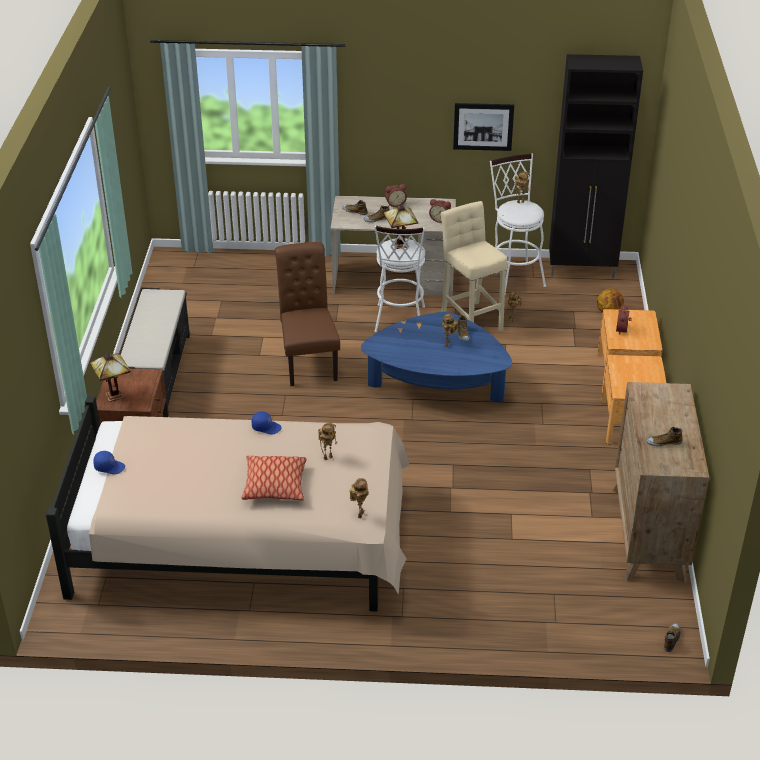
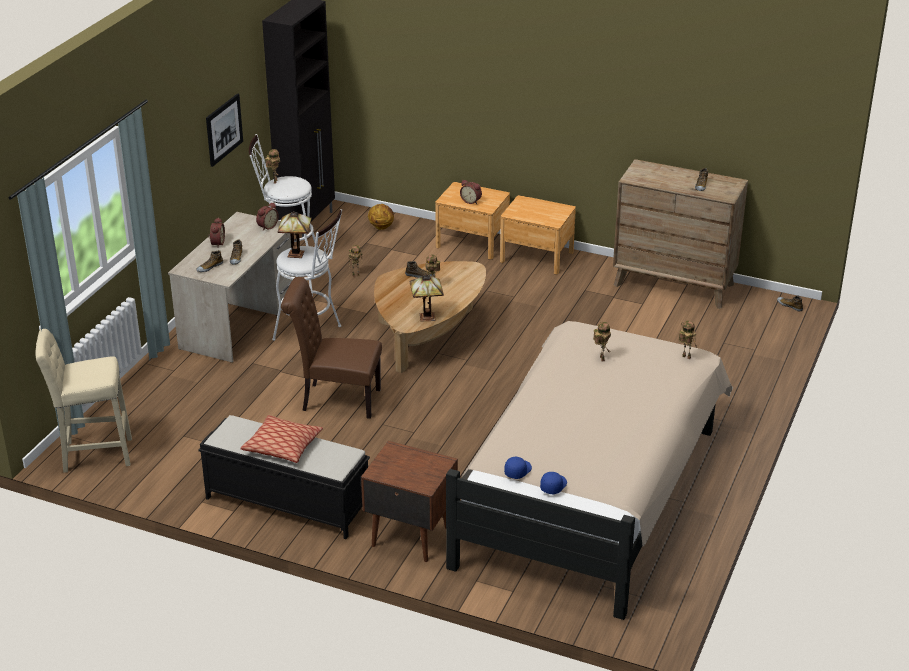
camera: 70 degrees left, 5 degrees down
(113, 395) = (414, 479): table lamp -> table lamp (426, 318)
(266, 427) = (539, 383): blue cap -> blue cap (517, 471)
(275, 485) = (628, 393): pillow -> pillow (282, 446)
(436, 387) = (428, 336): blue coffee table -> brown coffee table
(471, 319) = (337, 295): beige stool -> beige stool (93, 454)

